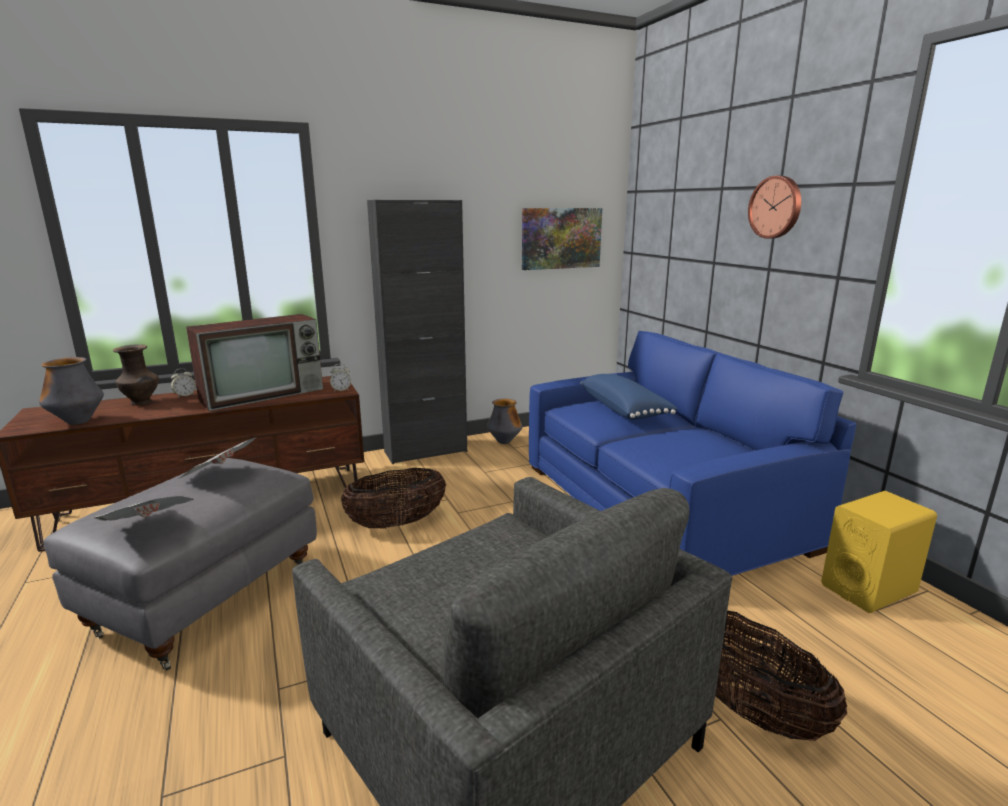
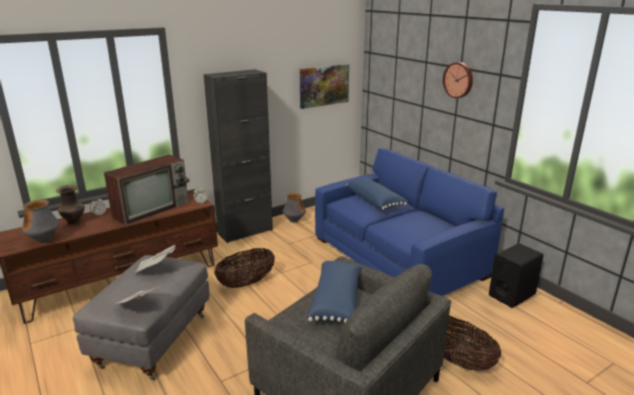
camera: 10 degrees left, 5 degrees up
(499, 557) = (338, 301): none -> blue pillow
(868, 588) = (511, 295): yellow speaker -> black speaker

